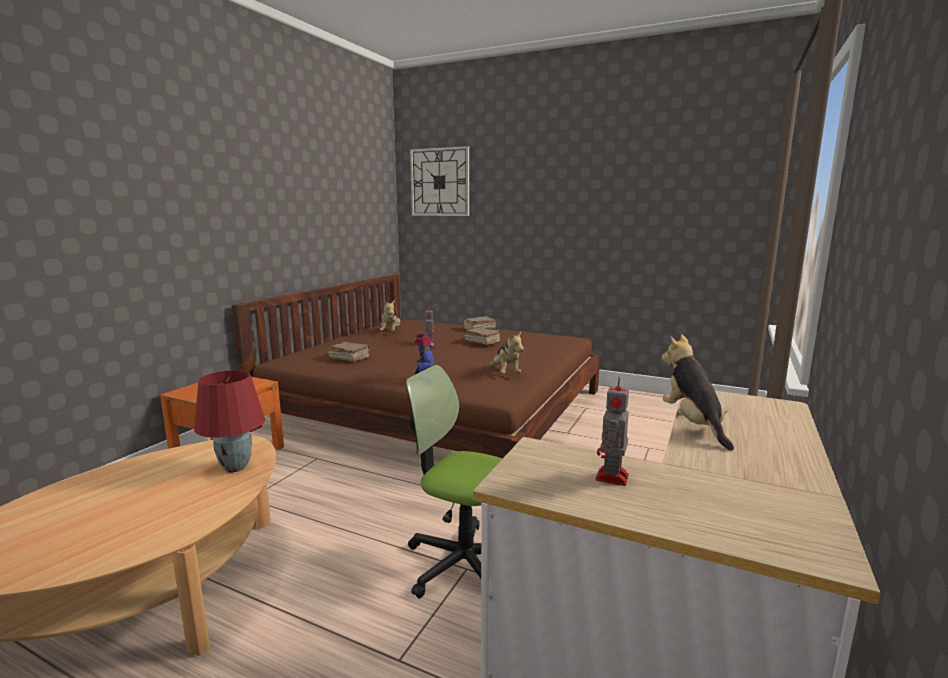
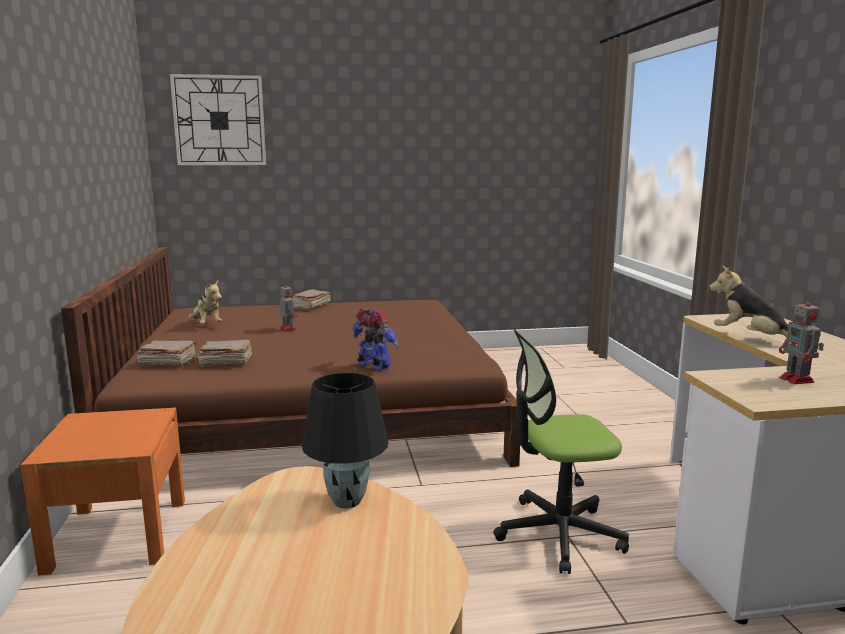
camera: 35 degrees left, 0 degrees up
(234, 467) = (346, 502): red table lamp -> black table lamp
(482, 342) = (346, 318): brown book -> brown book (167, 362)
(505, 373) = (435, 344): plush toy -> none

